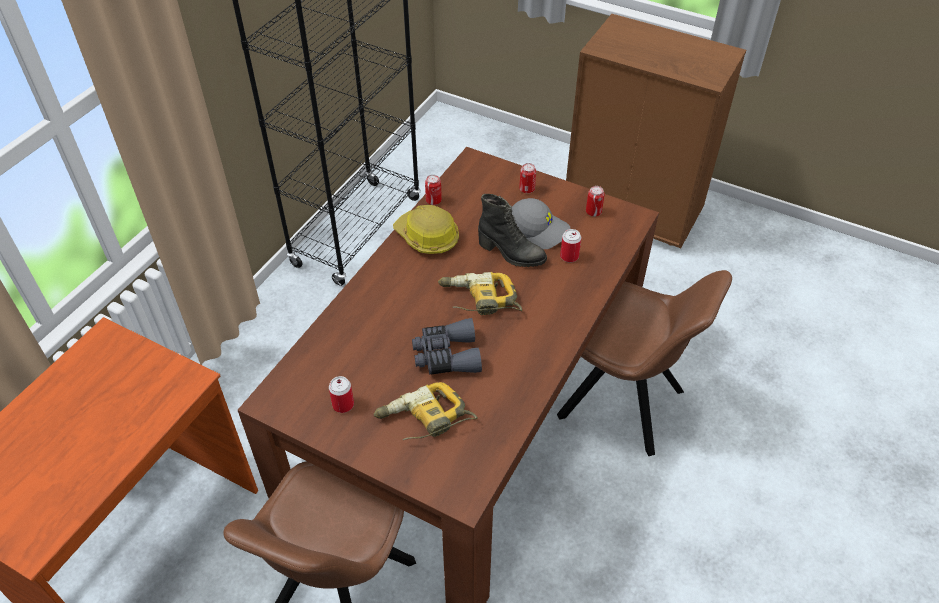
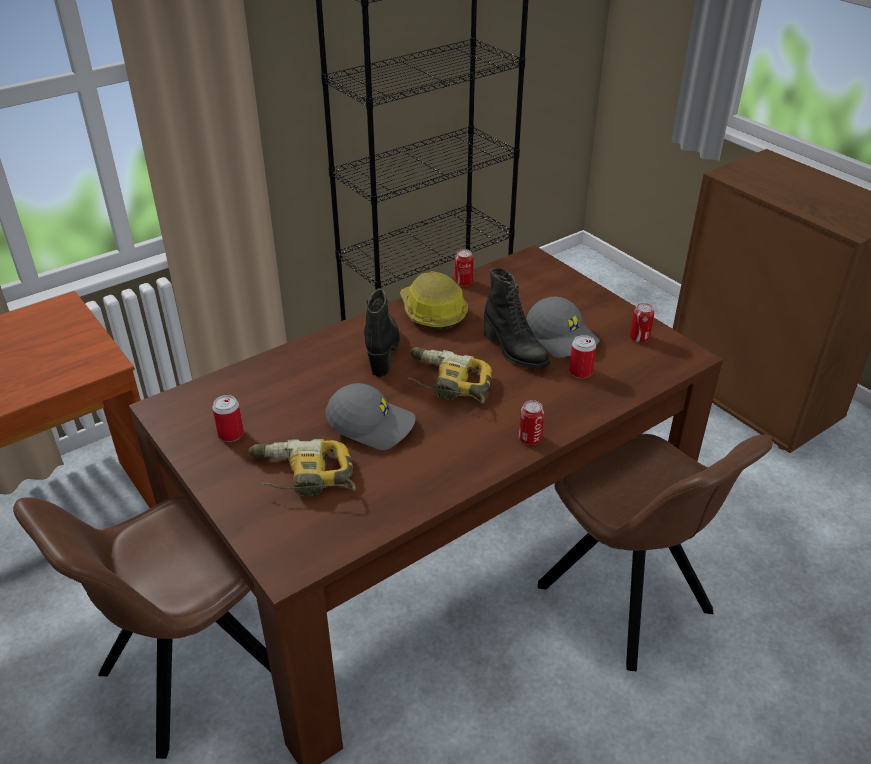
camera: 25 degrees right, 10 degrees down
(411, 286) = (383, 350): none -> black boot
(446, 355) = (372, 424): grey binoculars -> grey cap
(527, 189) = (574, 297): can -> can (530, 438)

